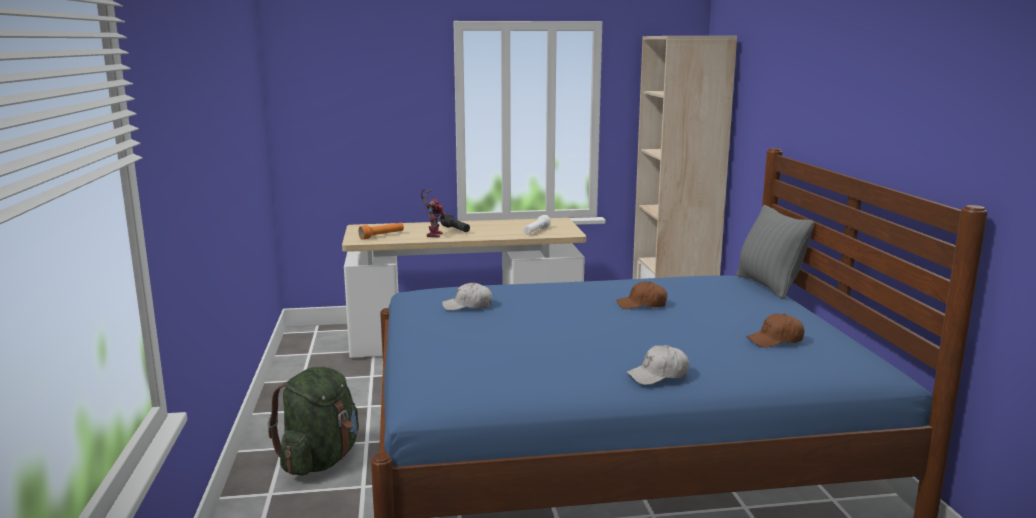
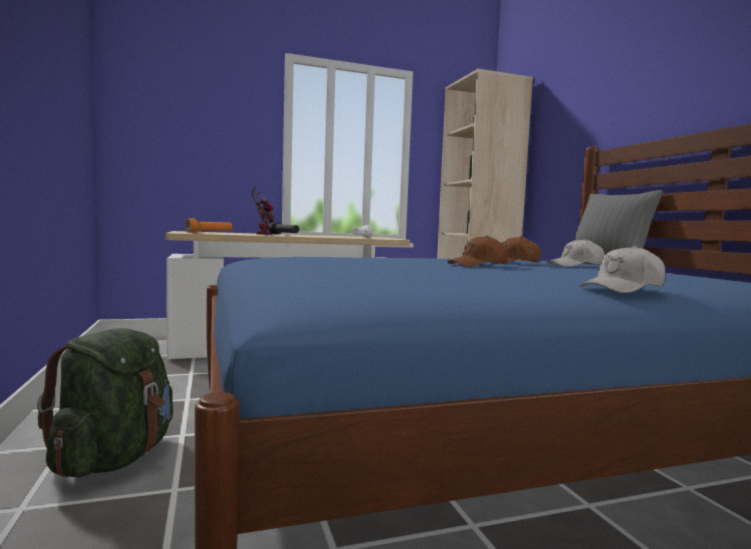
camera: 10 degrees left, 10 degrees down
(468, 306) = (319, 259): white cap -> white cap (576, 266)
(775, 340) = (697, 277): brown cap -> brown cap (478, 265)

